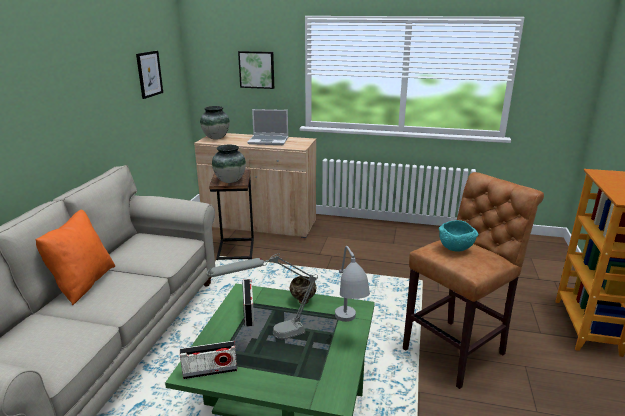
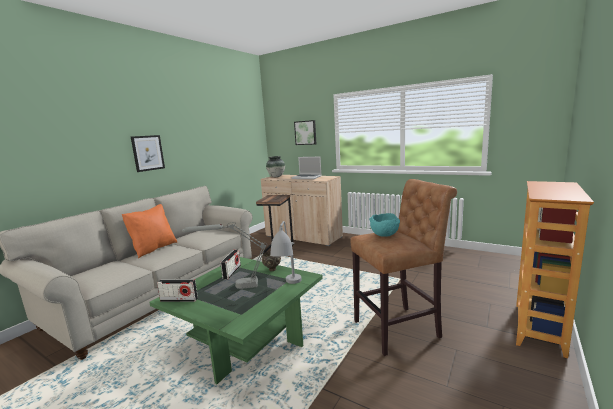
camera: 20 degrees right, 10 degrees down
(149, 74) = (235, 136): picture -> picture (148, 153)
(230, 181) = (270, 199): vase -> none

